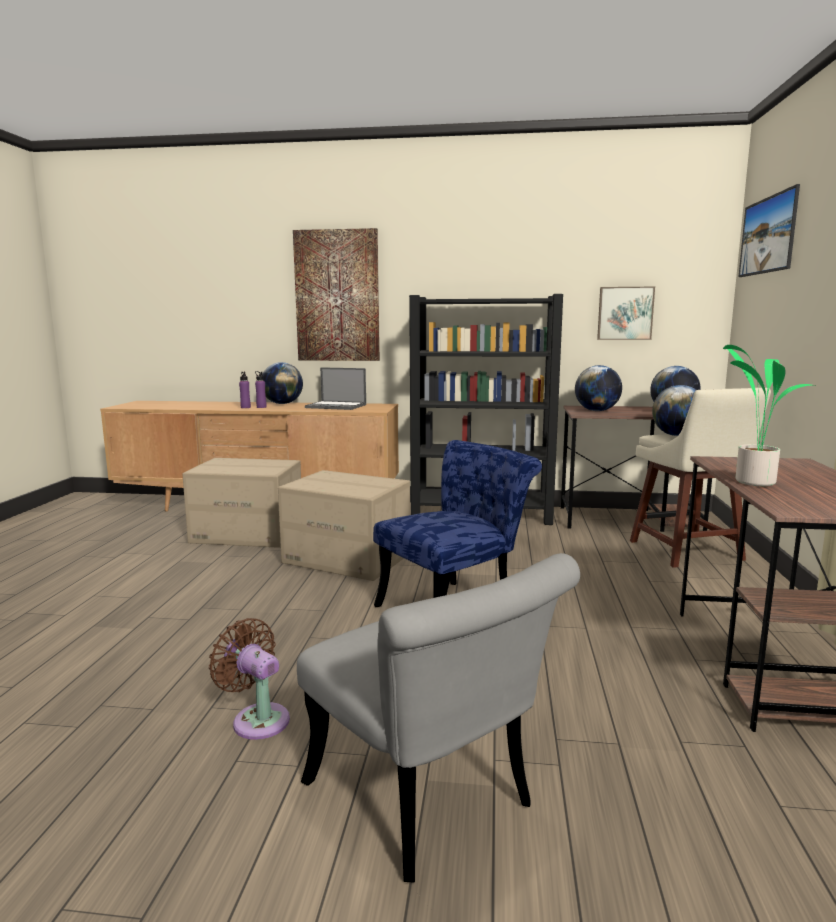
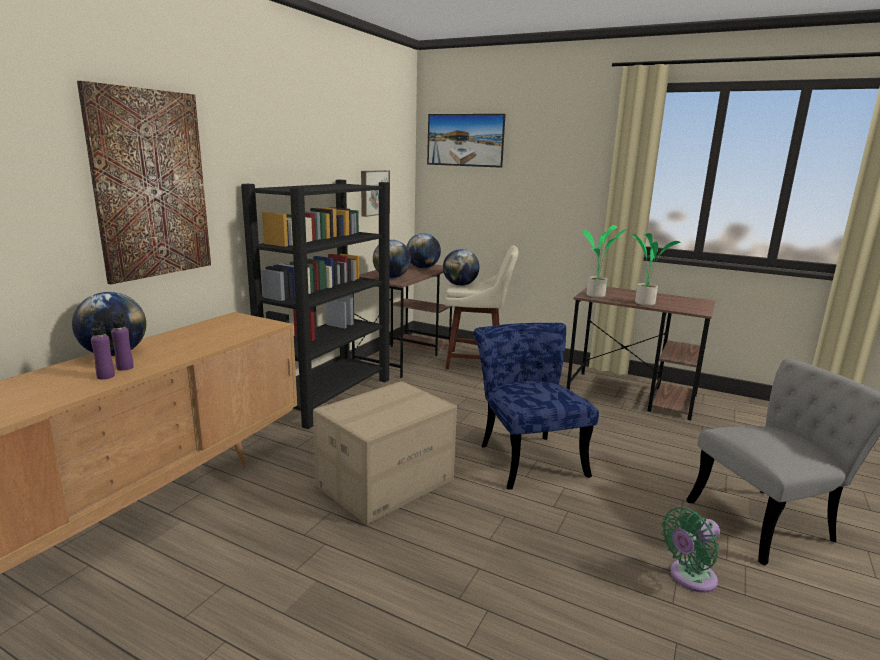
camera: 70 degrees left, 5 degrees up
(248, 533) = (231, 539): cardboard box -> none
(257, 719) = (689, 578): brown fan -> green fan
(337, 406) = (203, 334): laptop -> none
(733, 463) = (597, 295): none -> potted plant

